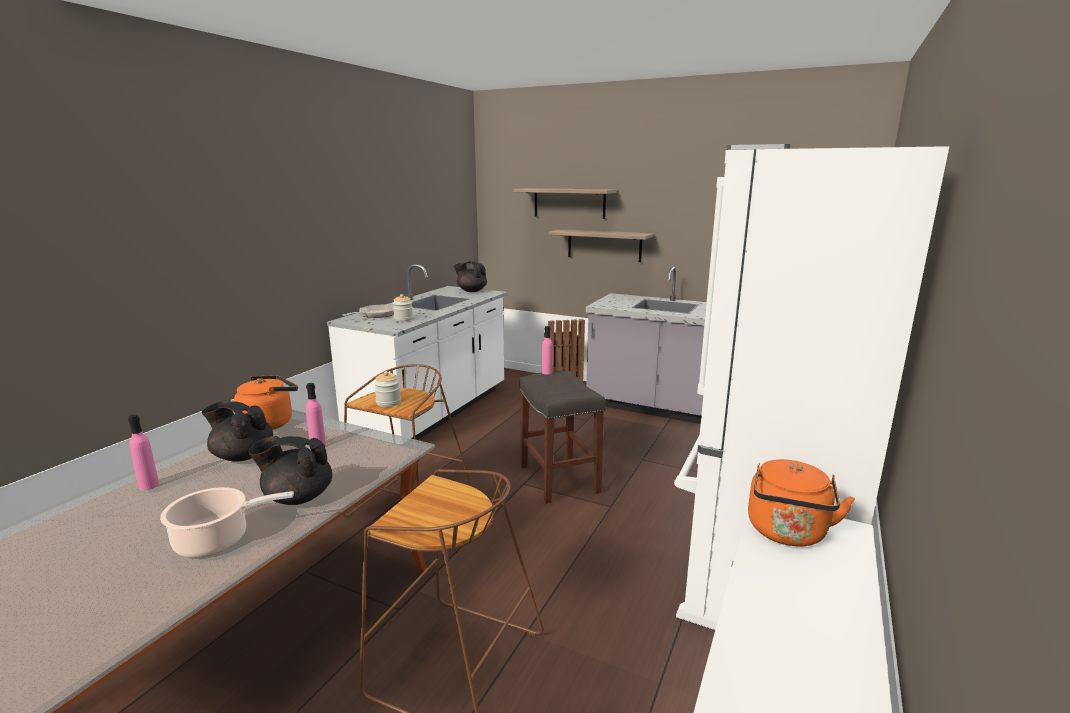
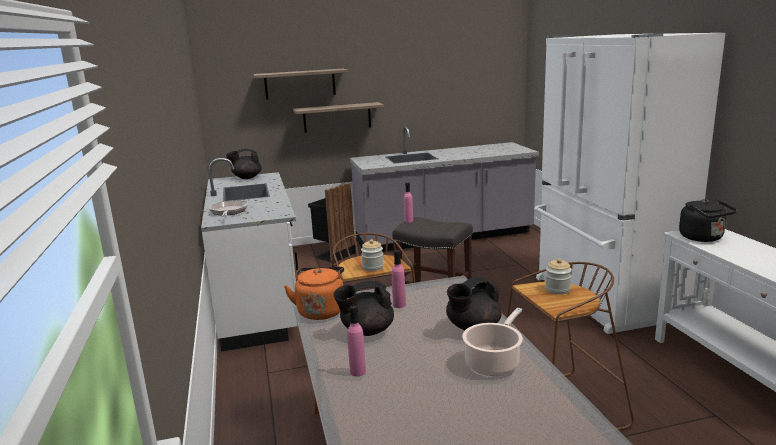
camera: 40 degrees left, 0 degrees up
(403, 319) = (266, 208): jar -> jar (557, 289)
(787, 533) = (703, 238): orange kettle -> black kettle

